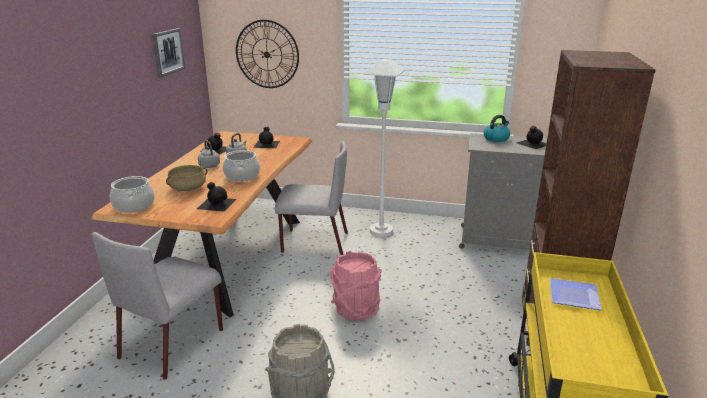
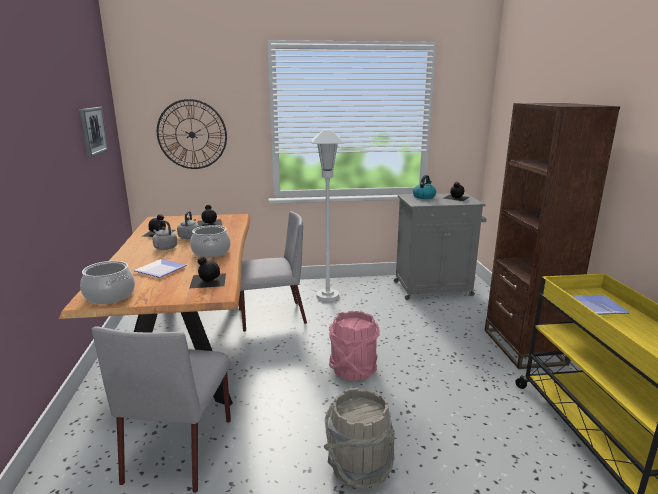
camera: 20 degrees left, 5 degrees down
(188, 188) = (160, 271): beige cooking pot -> plate

